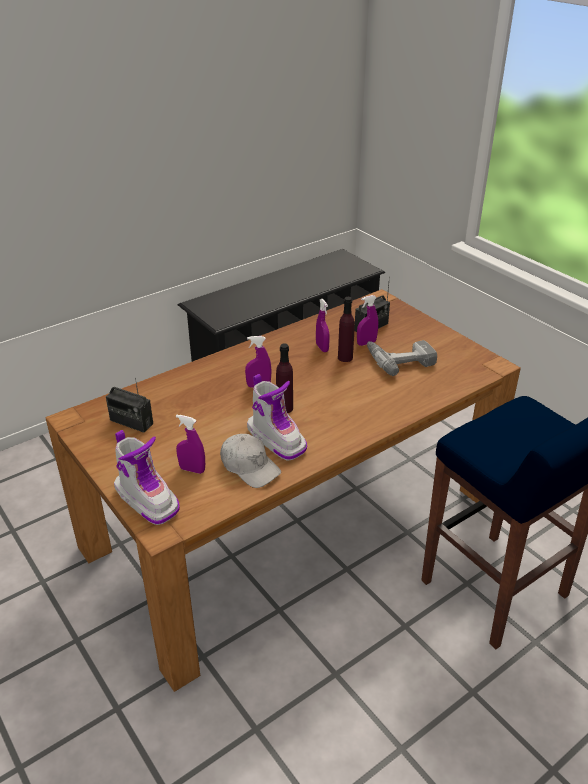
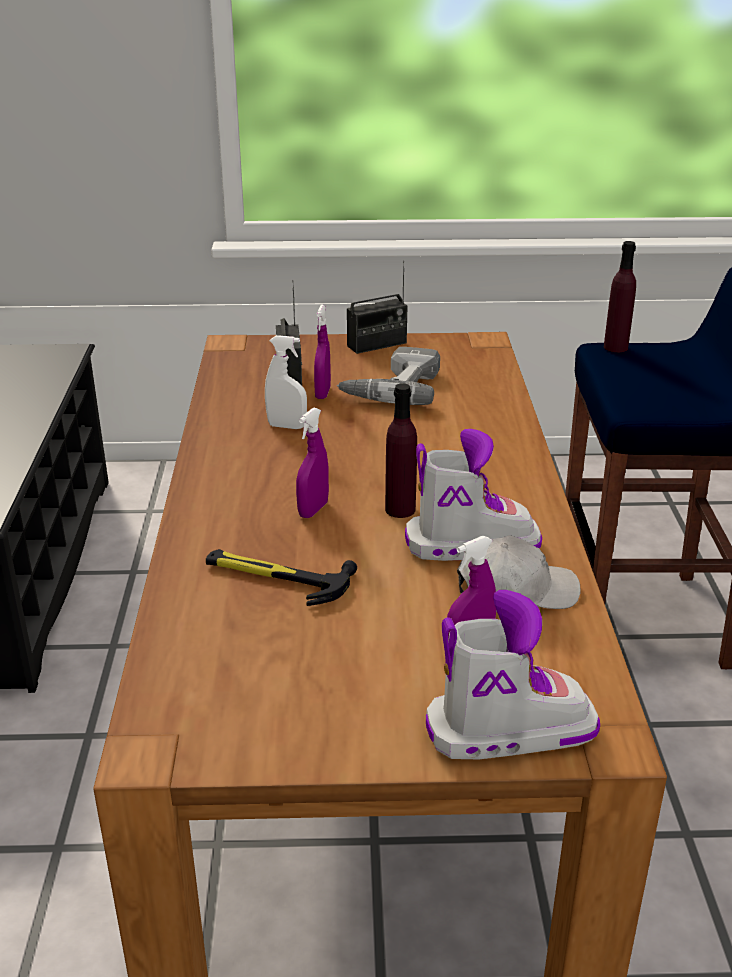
camera: 55 degrees left, 5 degrees down
(131, 422) = (255, 674): radio -> radio (377, 344)
(198, 399) = (276, 577): none -> hammer
(322, 348) = (287, 426): purple spray bottle -> white spray bottle
(345, 357) = (336, 420): purple bottle -> purple bottle (615, 347)

